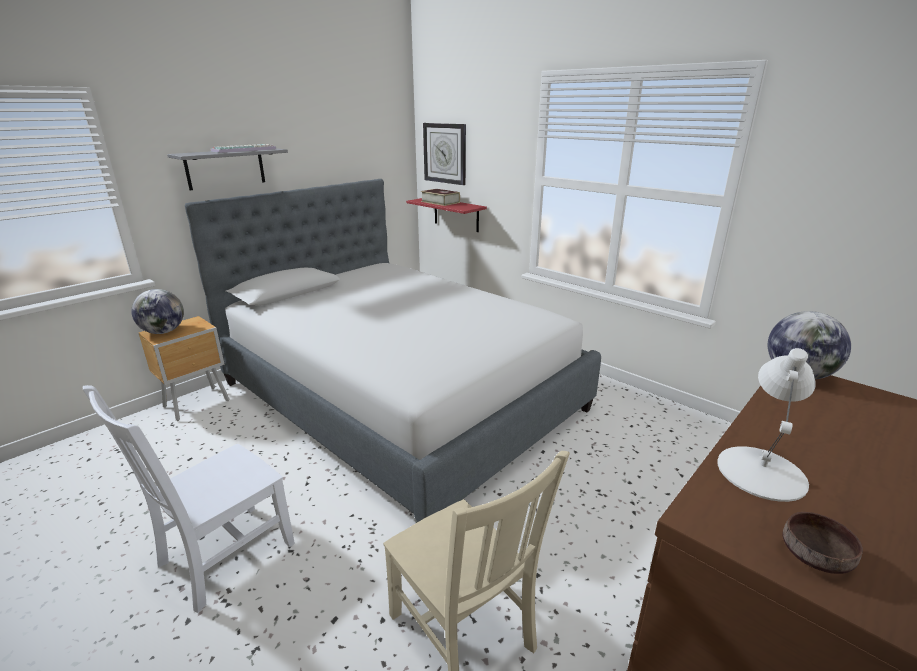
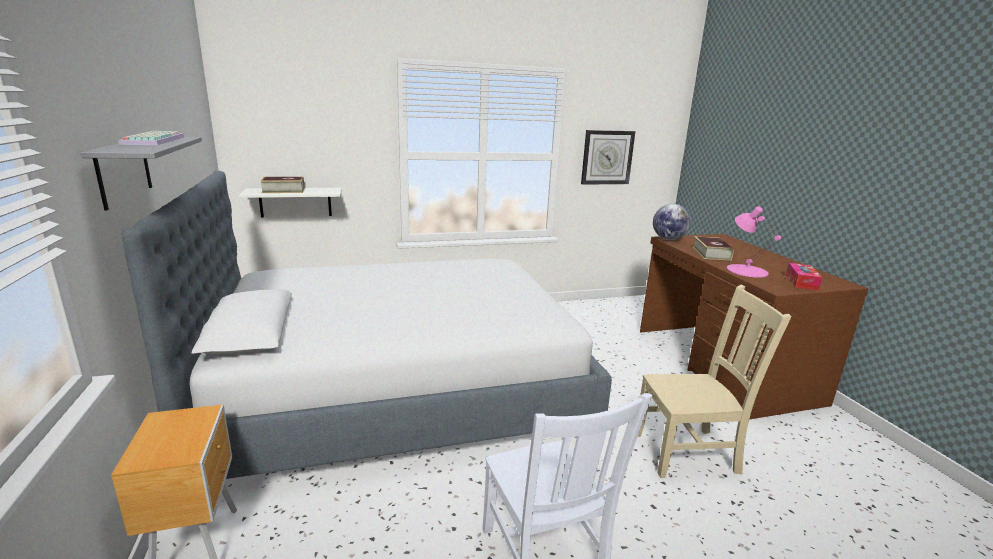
camera: 60 degrees left, 5 degrees down
(163, 332) = (159, 448): globe -> none
(445, 153) = (271, 136): wall clock -> wall clock (607, 157)
(456, 214) = (295, 202): red shelf -> white shelf
(762, 472) = (746, 270): white table lamp -> pink table lamp
(797, 423) = (711, 254): none -> book
(815, 554) = (801, 282): brown bowl -> tissue box

